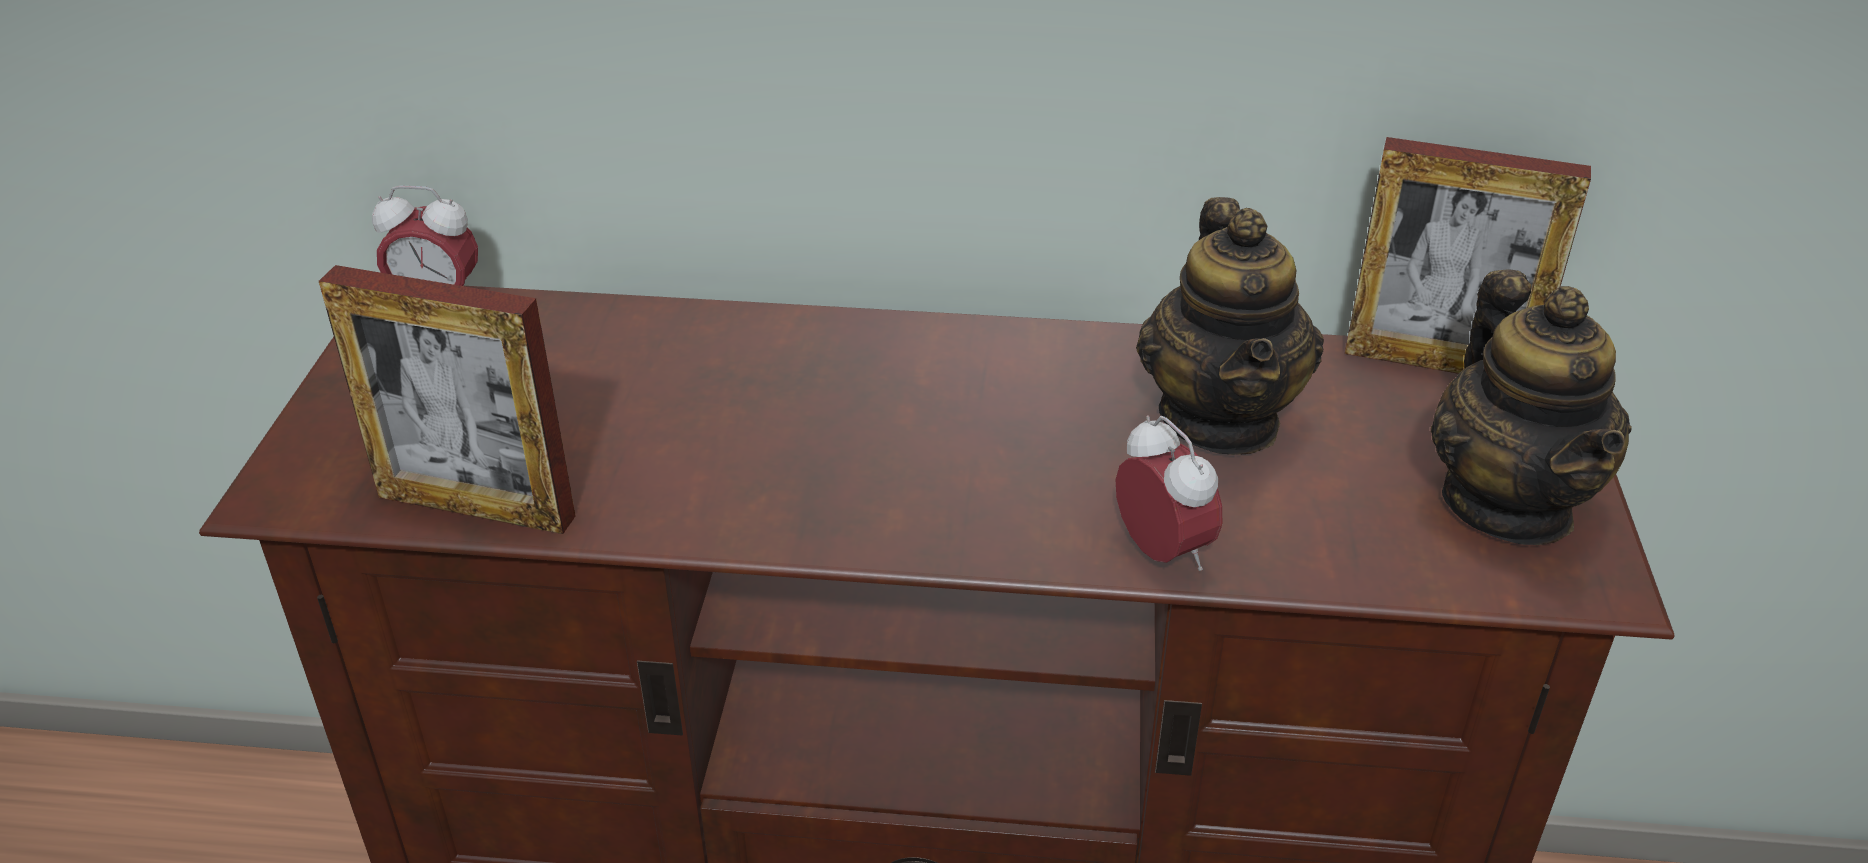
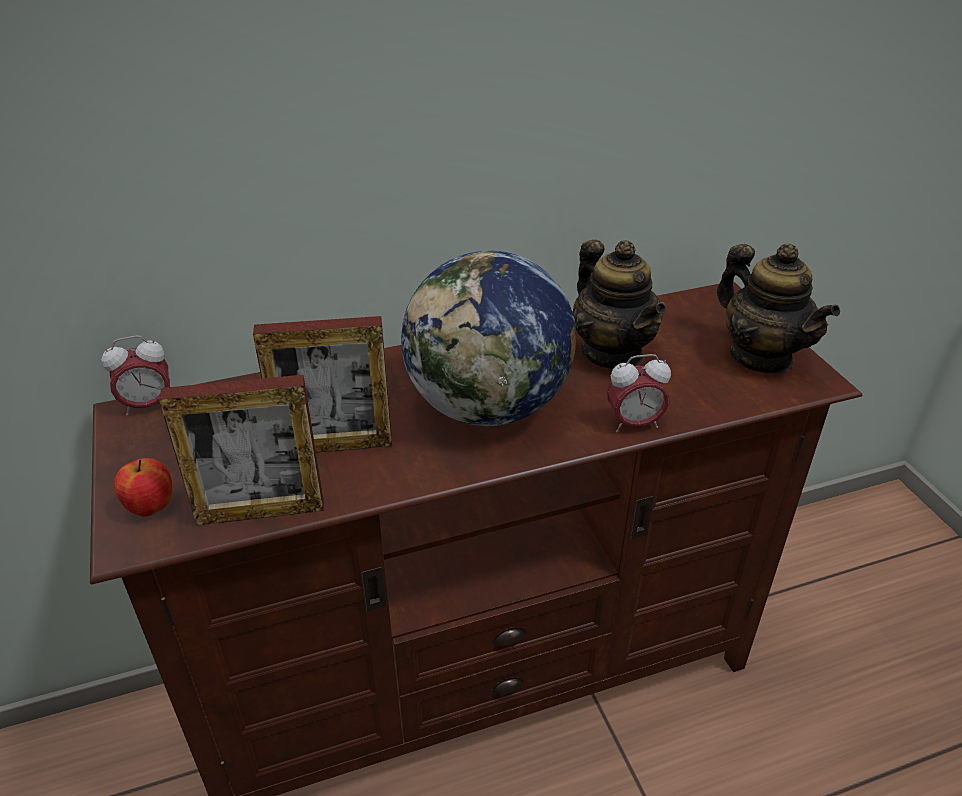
camera: 25 degrees left, 0 degrees up
(339, 453) = (151, 508): none -> apple
(933, 450) = (488, 407): none -> globe
(1162, 553) = (634, 424): alarm clock -> alarm clock turned 135 degrees clockwise
(1437, 362) = (686, 301): picture frame -> picture frame (335, 446)

